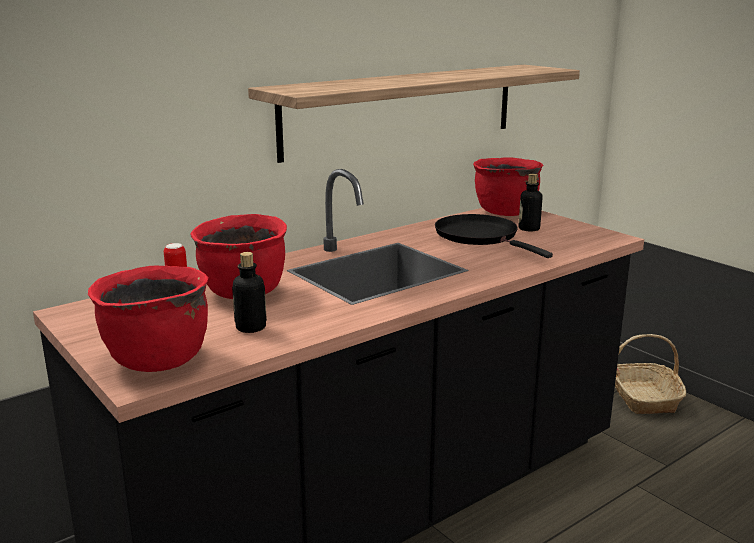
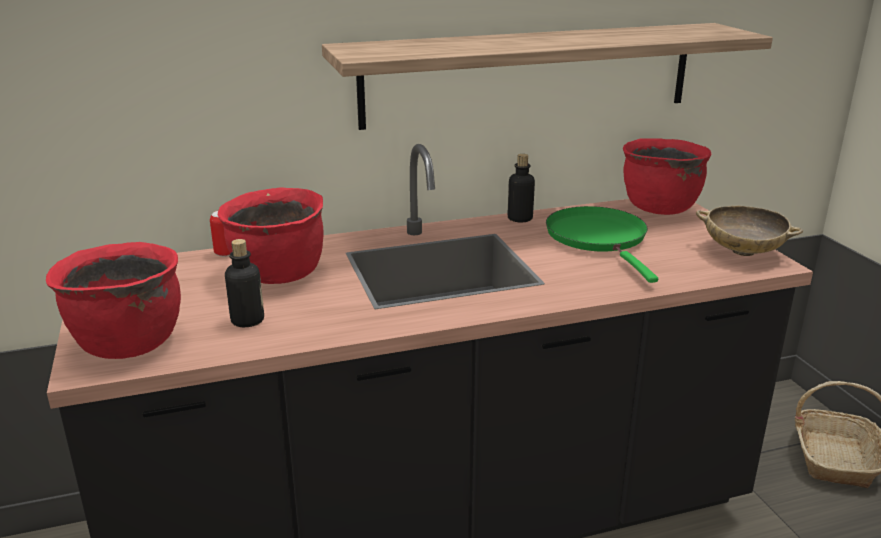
camera: 20 degrees right, 5 degrees up
(480, 236) = (599, 238): black frying pan -> green frying pan
(529, 229) = (669, 235): bottle -> bottle (520, 218)
(588, 233) = (743, 252): none -> beige bowl

